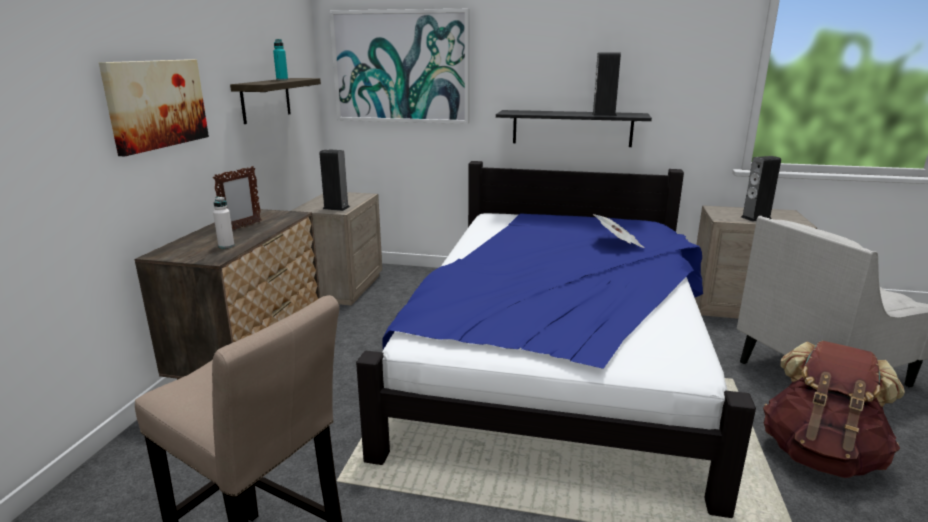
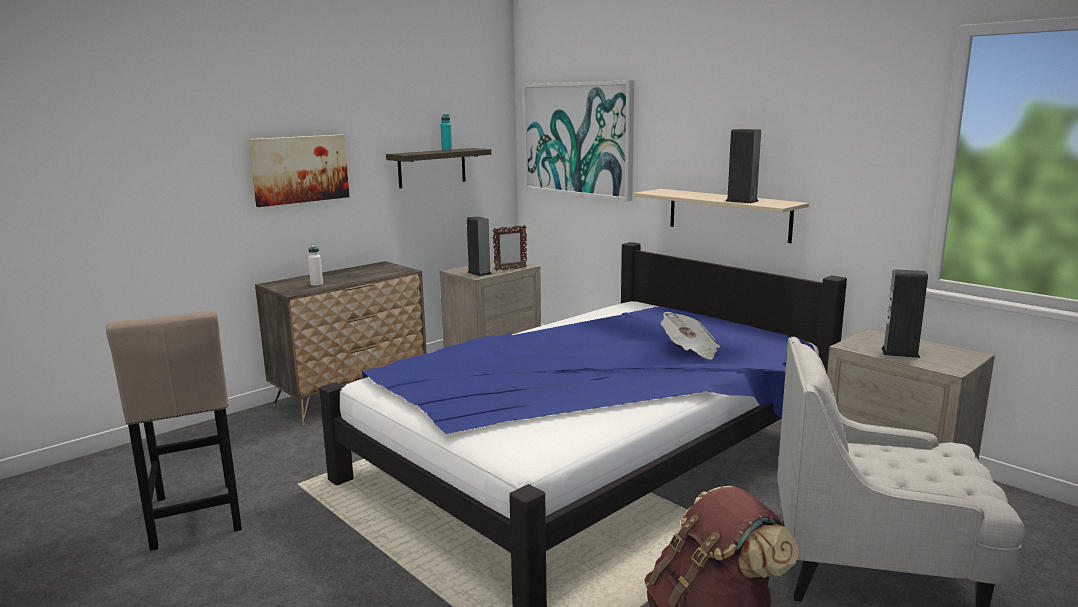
camera: 35 degrees right, 5 degrees down
(242, 227) = (353, 274): picture frame -> picture frame (510, 269)
(572, 128) = (728, 214): black shelf -> beige shelf

